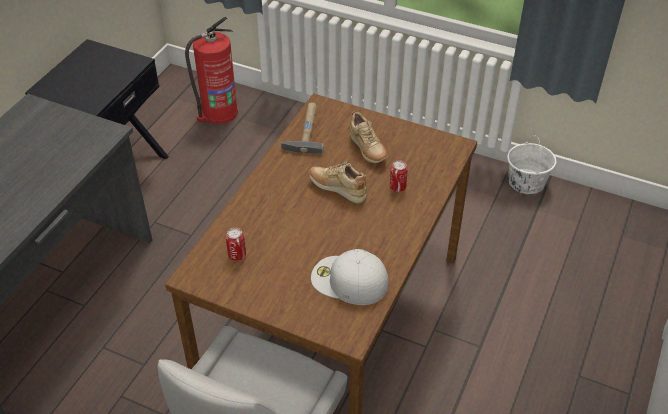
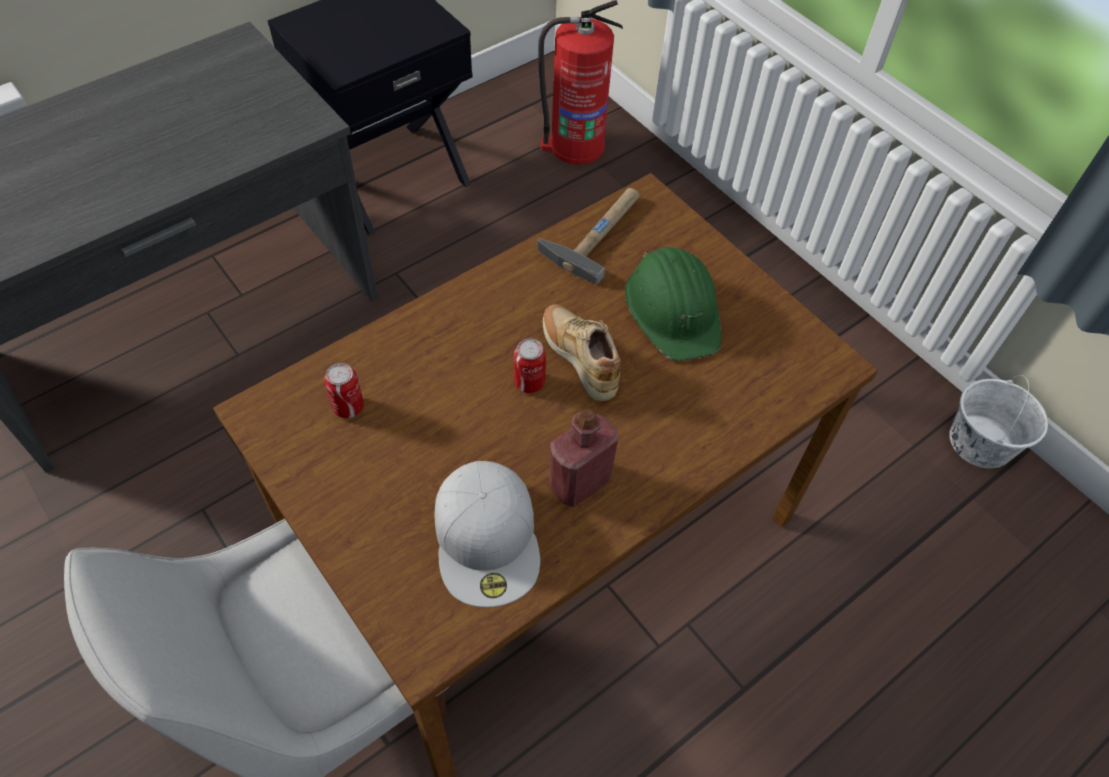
camera: 25 degrees right, 10 degrees up
(348, 281) = (488, 538): white cap -> white cap turned 150 degrees counterclockwise
(367, 150) = (674, 309): beige shoe -> green hard hat
(374, 240) = (579, 482): none -> red bottle
(397, 187) = (682, 399): can -> can (529, 382)

